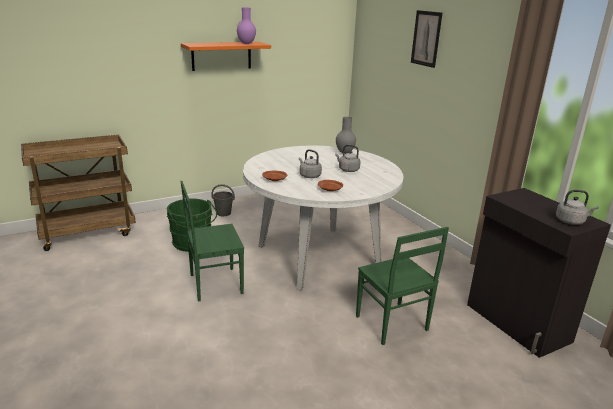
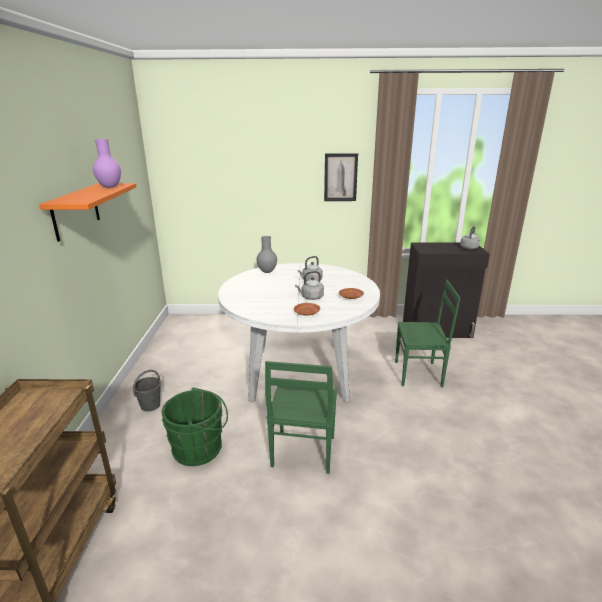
camera: 60 degrees left, 0 degrees up
(426, 38) = (265, 150): picture -> picture (340, 177)

